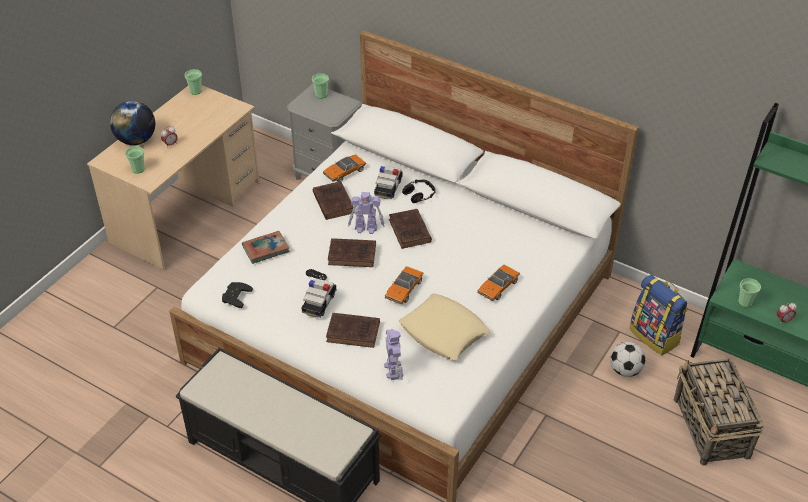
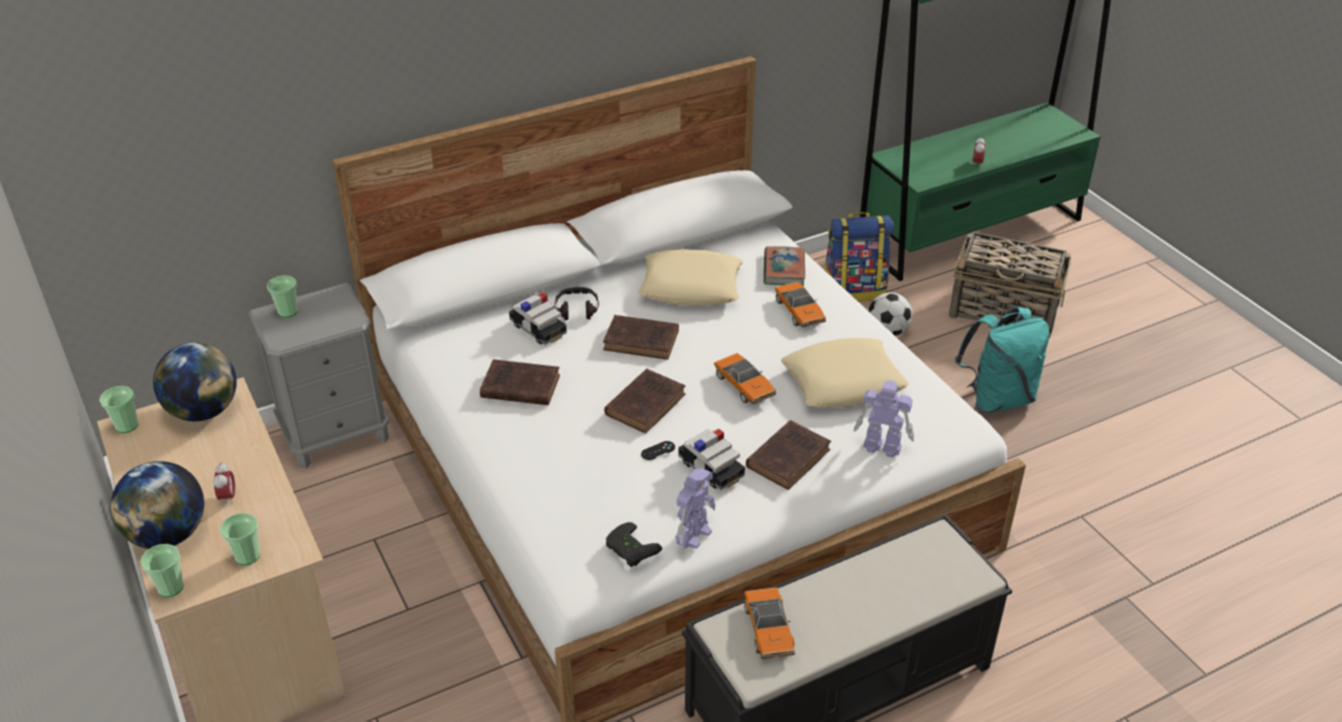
camera: 60 degrees left, 5 degrees down
(221, 107) = (204, 411): none -> globe
(266, 249) = (558, 483): book -> book (784, 270)
(344, 172) = (467, 355): toy car -> toy car (768, 630)
(366, 228) = (602, 375): toy robot -> toy robot (694, 534)
(482, 230) = (691, 286): none -> beige pillow
(603, 455) = (997, 399): none -> turquoise backpack
(745, 302) = (936, 173): cup -> cup (170, 587)

